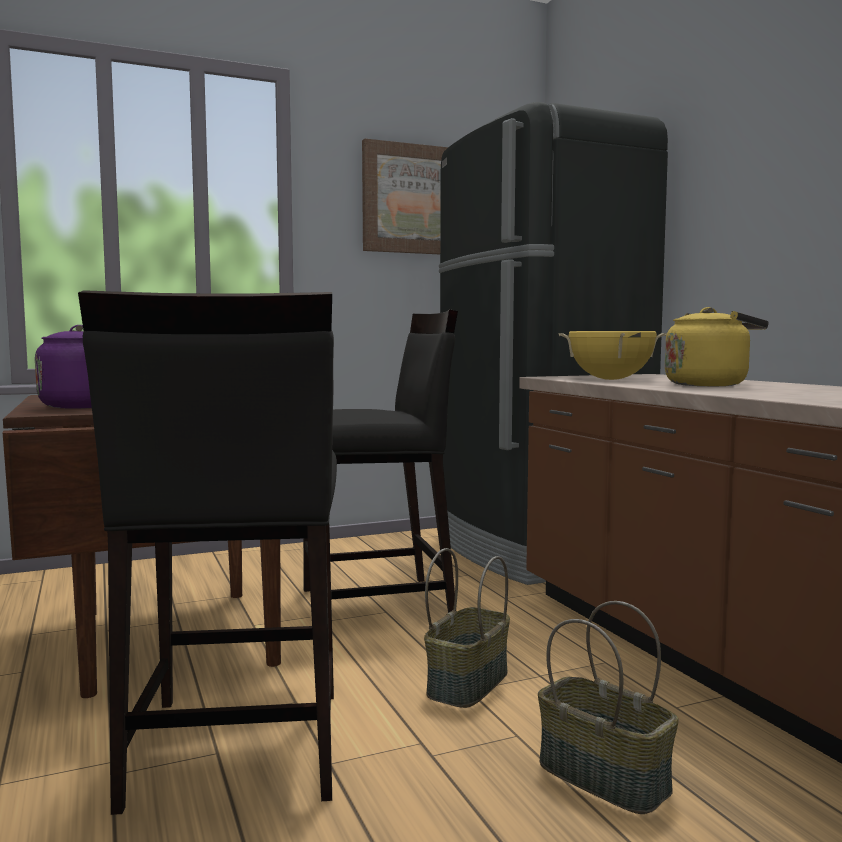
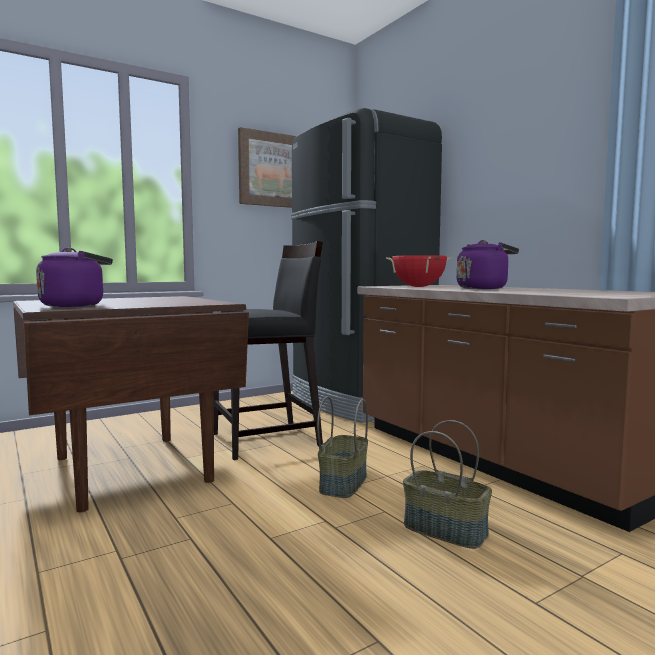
camera: 10 degrees left, 0 degrees up
(235, 748) = (202, 534): black stool -> none
(610, 379) = (418, 287): yellow cooking pot -> red cooking pot
(709, 385) = (483, 288): yellow kettle -> purple kettle

